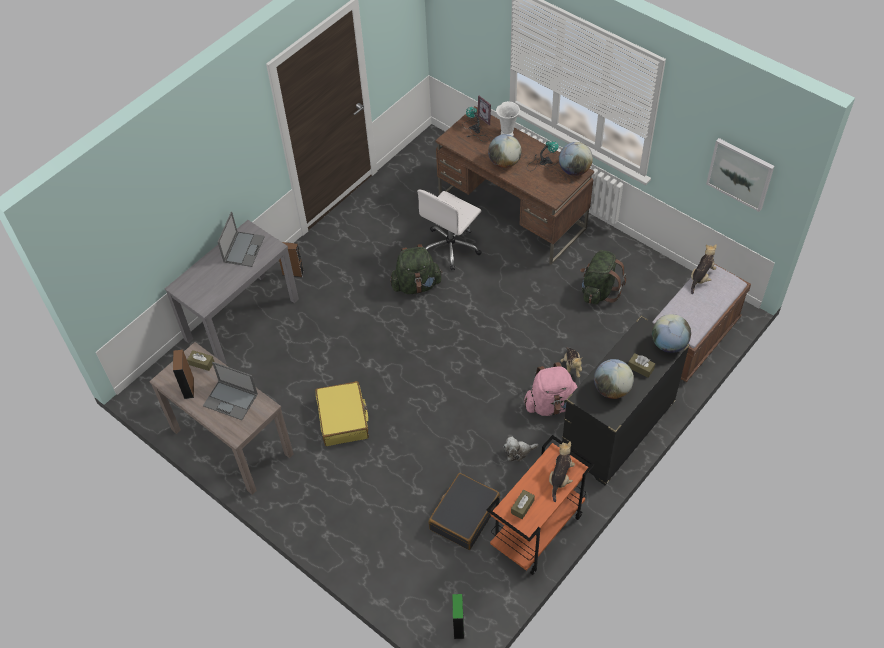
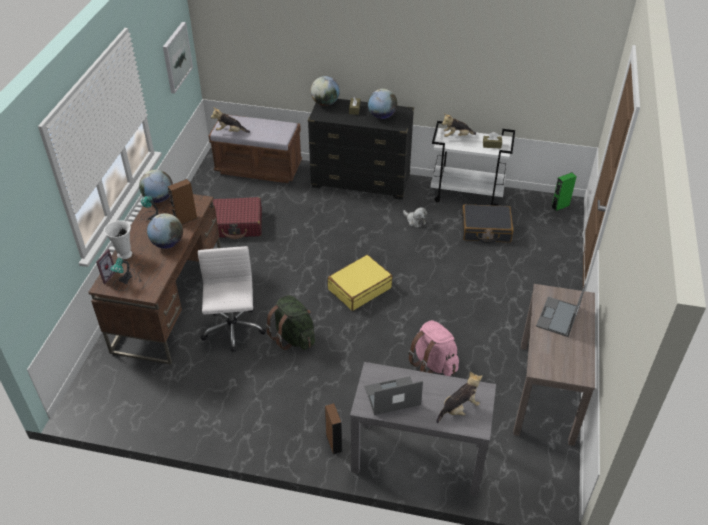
camera: 120 degrees left, 10 degrees down
(189, 388) = (574, 353): brown speaker -> brown speaker (185, 220)
(201, 363) = (543, 358): brown tissue box -> none
(231, 400) = (558, 317): laptop -> laptop turned 150 degrees counterclockwise
(343, 419) = (464, 327): yellow suitcase -> yellow suitcase (359, 288)
(451, 247) = (233, 330): white office chair -> white office chair turned 105 degrees counterclockwise
(537, 532) = (467, 194): orange cart -> white cart
(551, 404) = (362, 217): pink backpack -> pink backpack (433, 363)
(571, 367) = (321, 217): plush toy -> plush toy (459, 409)
(599, 291) = (236, 224): green backpack -> red suitcase

